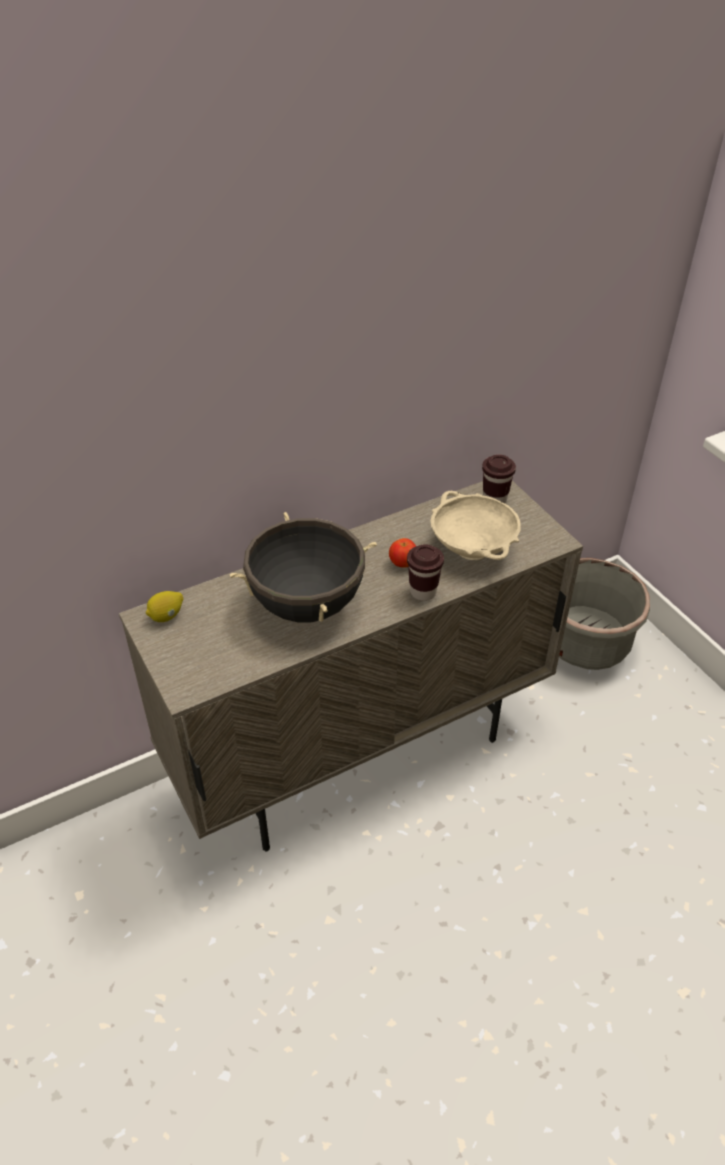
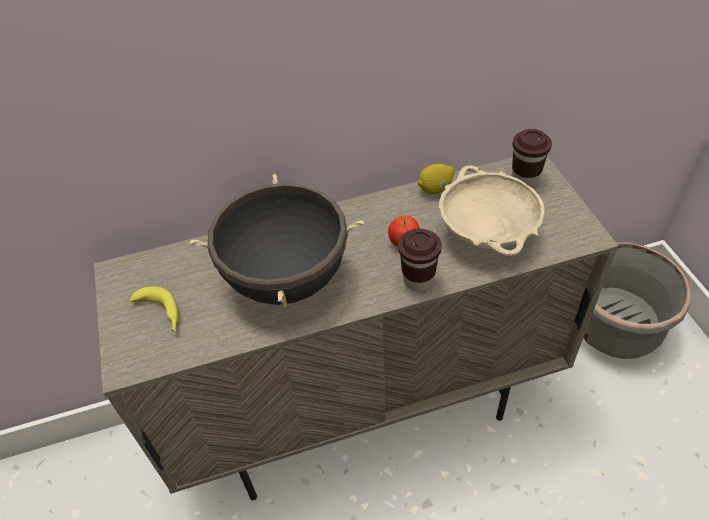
camera: 15 degrees right, 5 degrees up
(166, 616) = (138, 273): lemon -> lemon (435, 189)
(201, 646) = (161, 314): none -> banana

